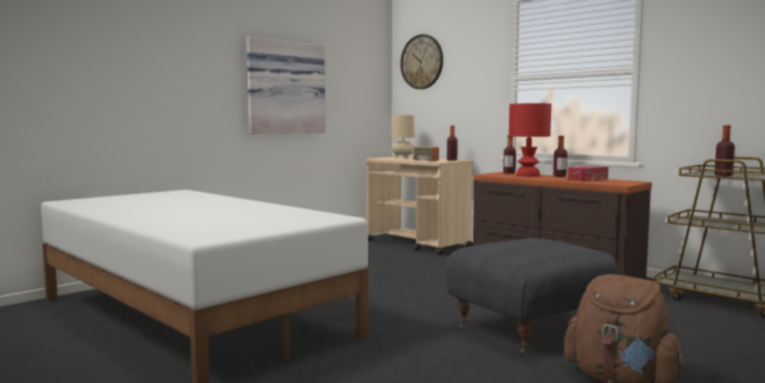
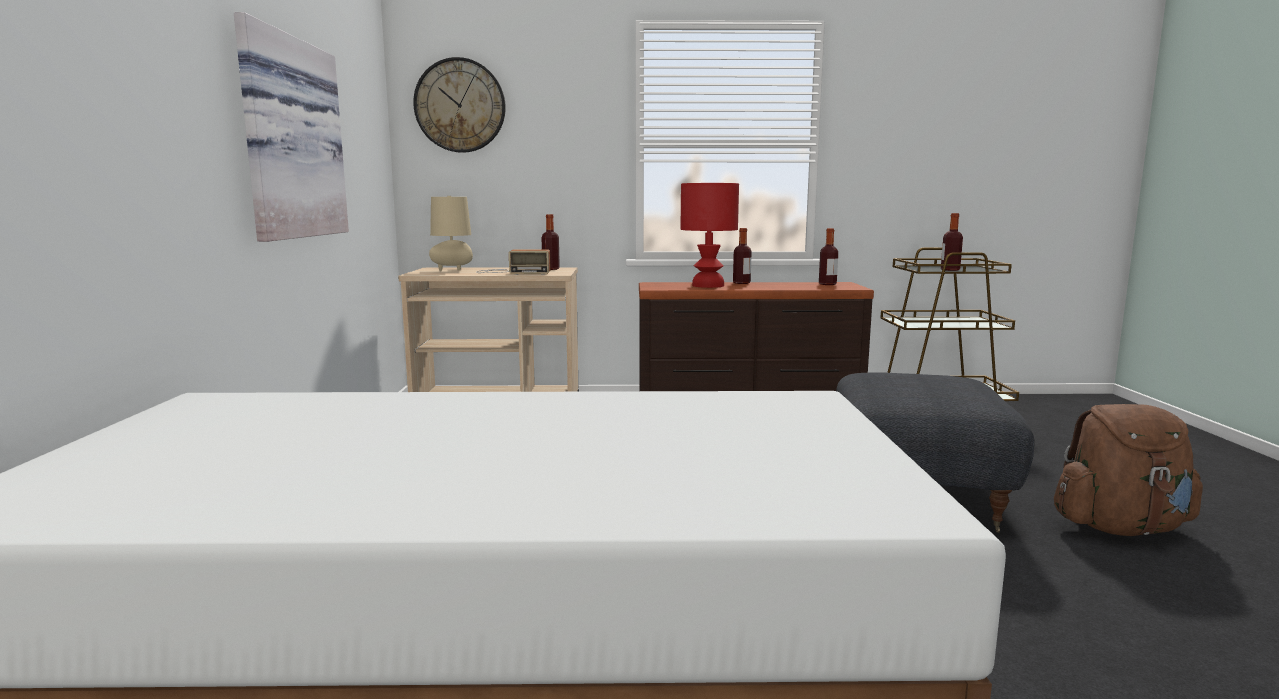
camera: 45 degrees left, 5 degrees up
(509, 173) = (665, 283): bottle -> bottle (827, 284)
(587, 179) = (793, 285): tissue box -> none

